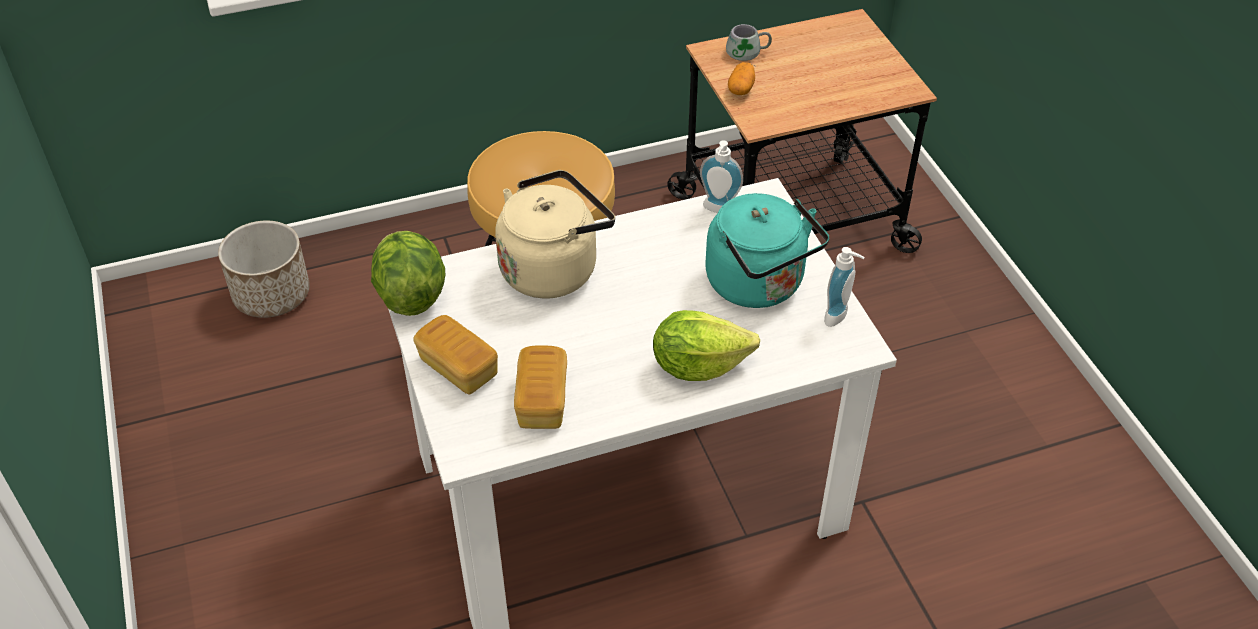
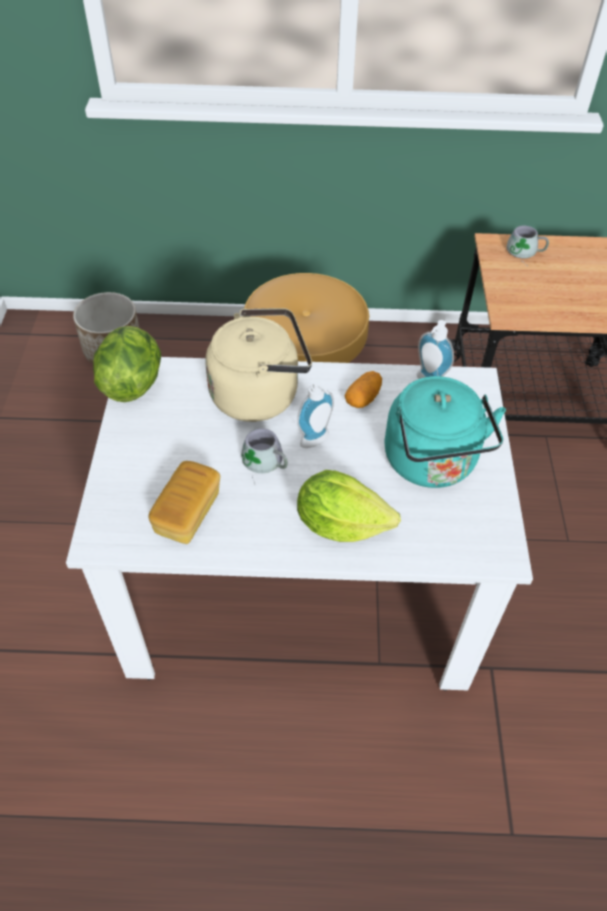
camera: 20 degrees right, 5 degrees up
(458, 367) = (135, 459): bread -> none
(594, 334) = (263, 464): none -> grey mug
(741, 88) = (505, 280): potato -> potato (363, 398)
(839, 317) = (495, 517): soap dispenser -> soap dispenser (317, 442)

